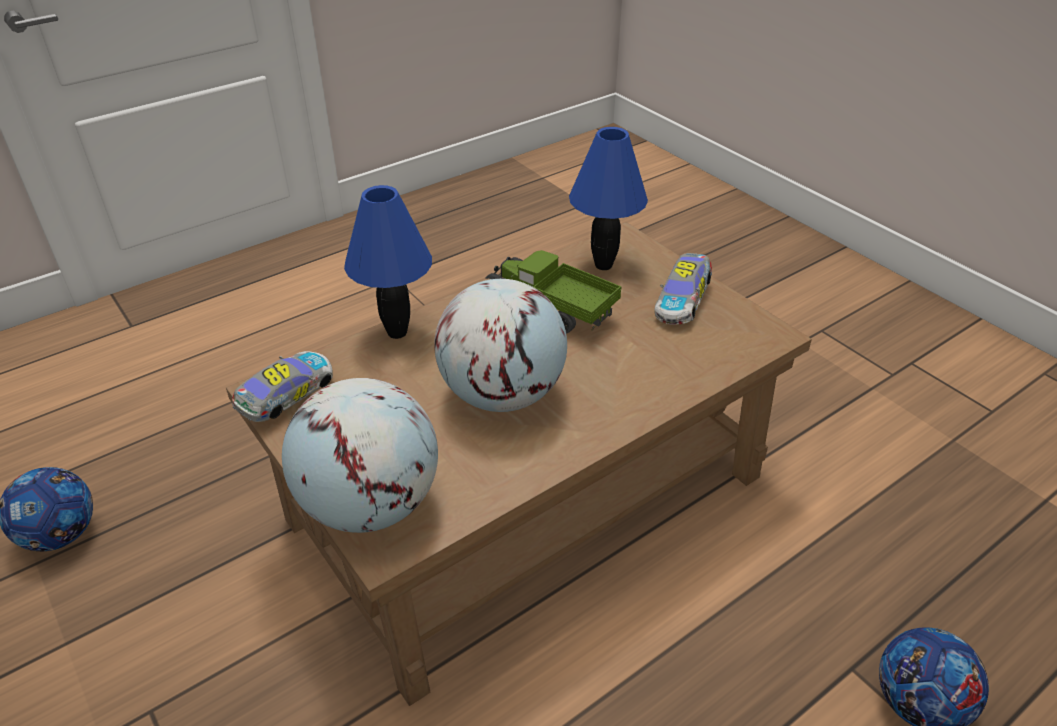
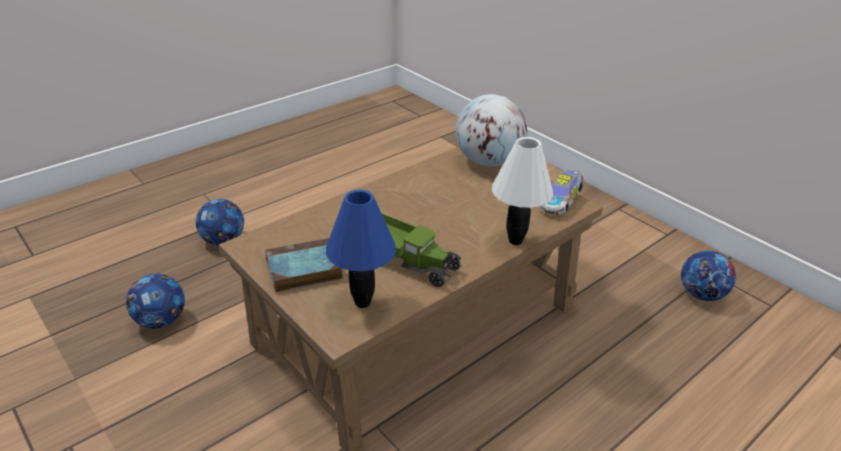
camera: 175 degrees right, 5 degrees down
(396, 332) = (516, 241): blue table lamp -> white table lamp
(502, 394) = (434, 206): globe -> none
(682, 301) = (303, 270): toy car -> book
(908, 517) = (161, 320): none -> football

